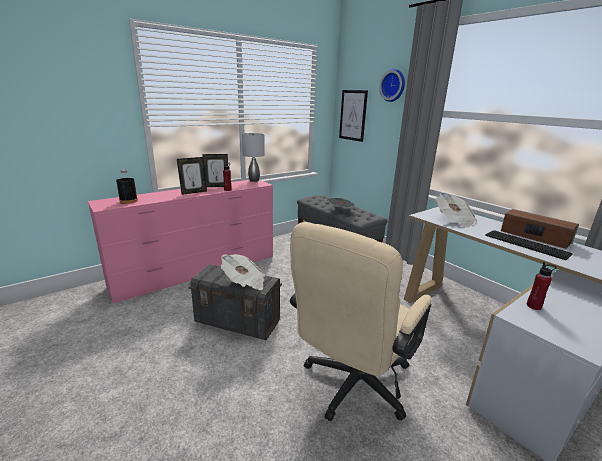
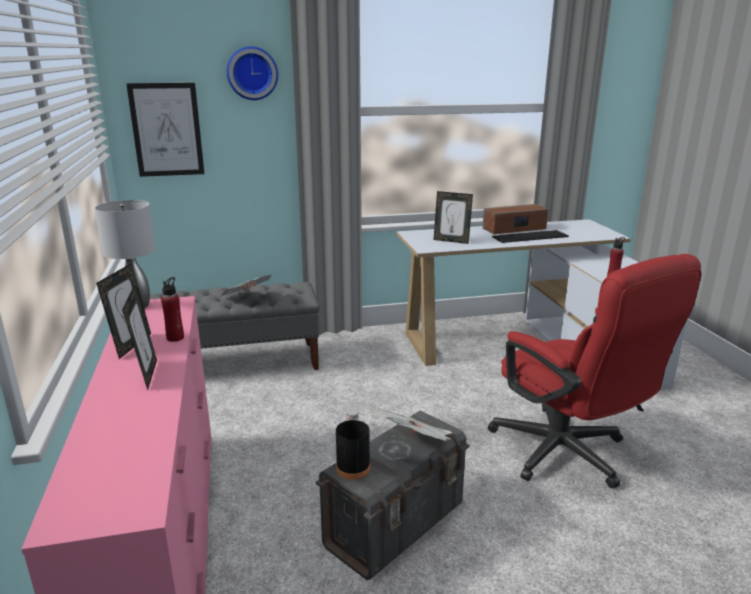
camera: 65 degrees left, 0 degrees up
(128, 201) = (118, 467): black bottle -> black bottle (353, 468)
(351, 387) = (568, 456): beige office chair -> red office chair
(454, 220) = (451, 241): newspaper -> picture frame

